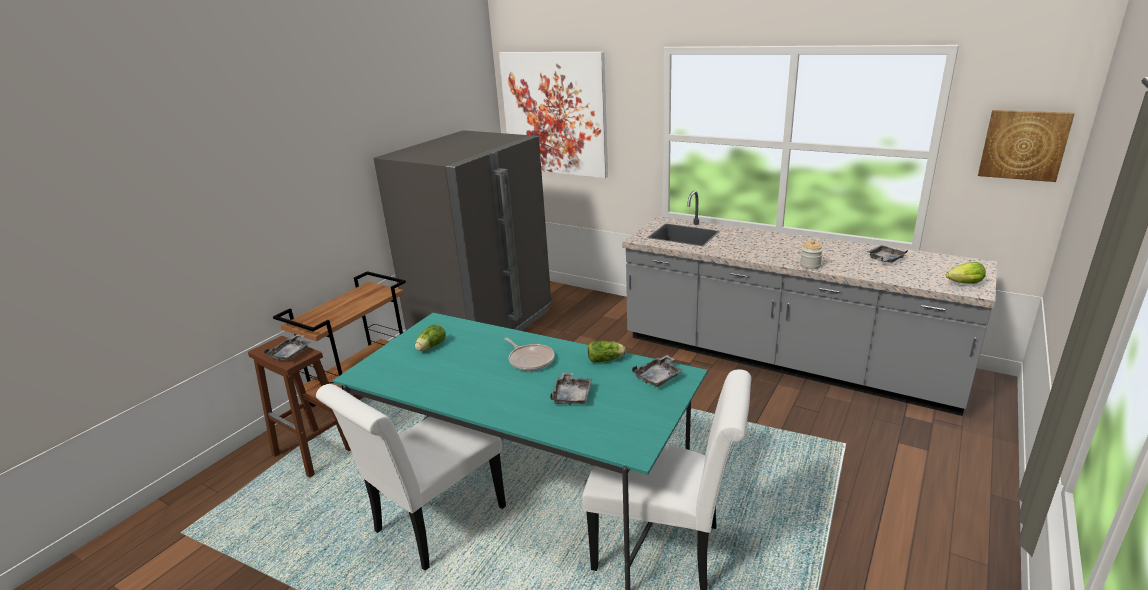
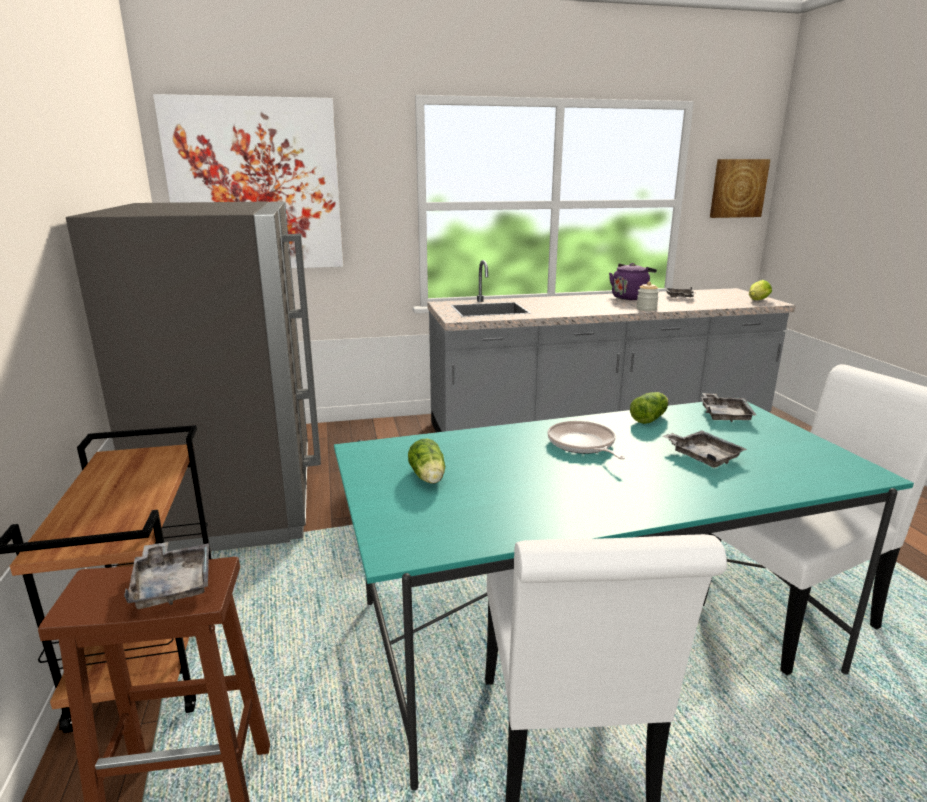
camera: 45 degrees left, 5 degrees down
(530, 360) = (582, 444): frying pan -> frying pan turned 120 degrees counterclockwise
(833, 248) = (630, 297): none -> purple kettle

